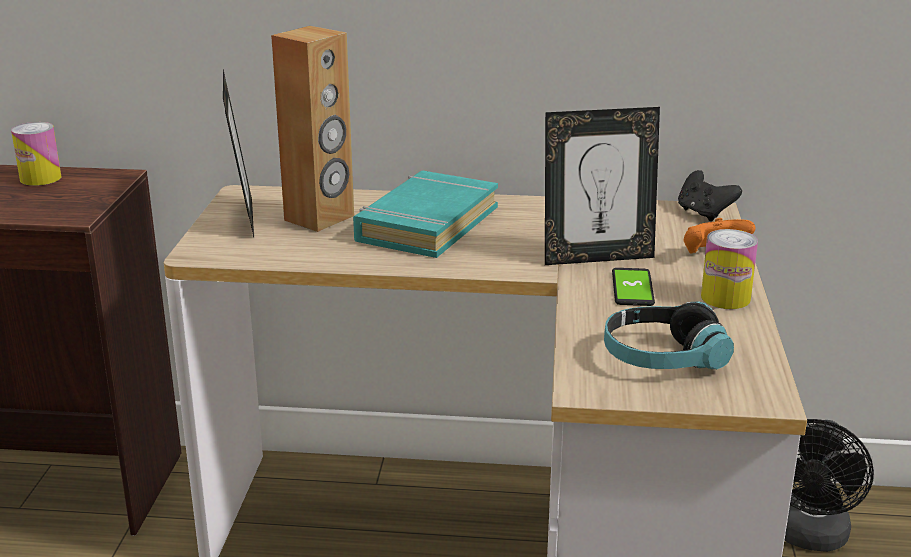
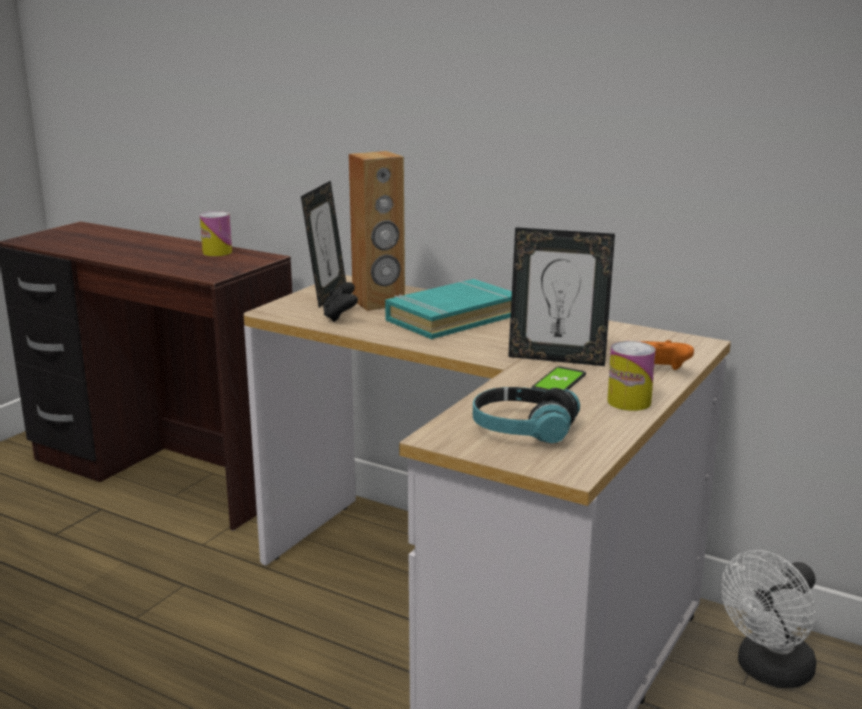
camera: 25 degrees right, 5 degrees down
(704, 213) = (690, 344): black game controller -> black game controller (340, 317)
(808, 537) = (768, 672): black fan -> white fan

